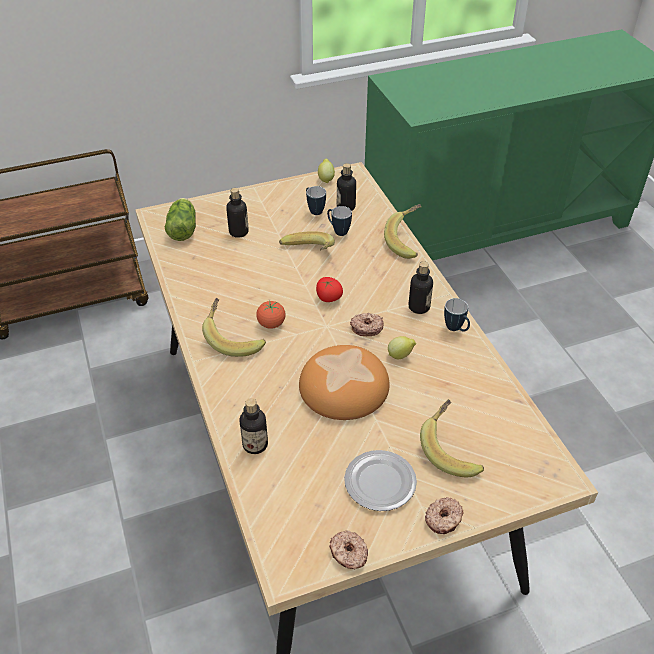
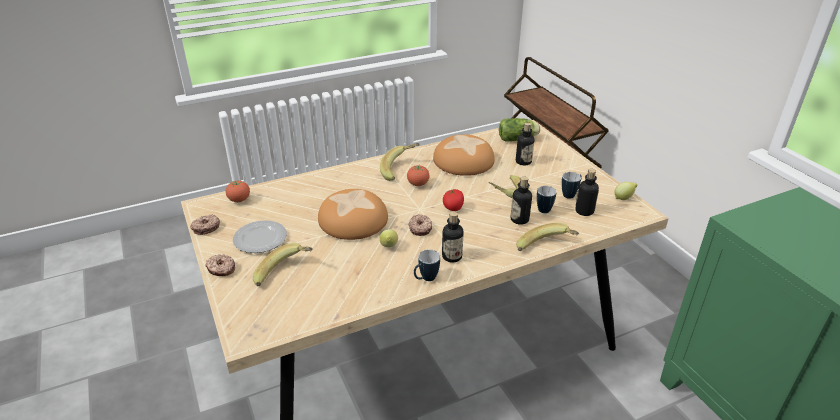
camera: 85 degrees right, 10 degrees down
(224, 280) = (462, 161): none -> bread
(255, 444) = (301, 187): bottle -> bottle (519, 219)
(279, 520) = (239, 200): none -> tomato

